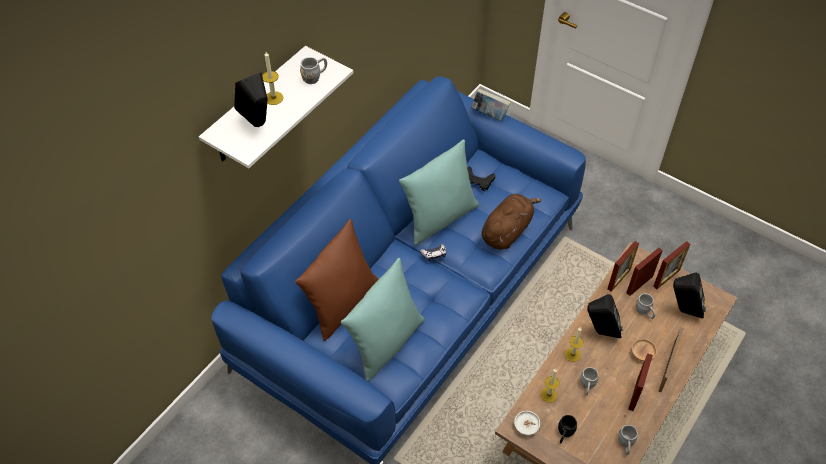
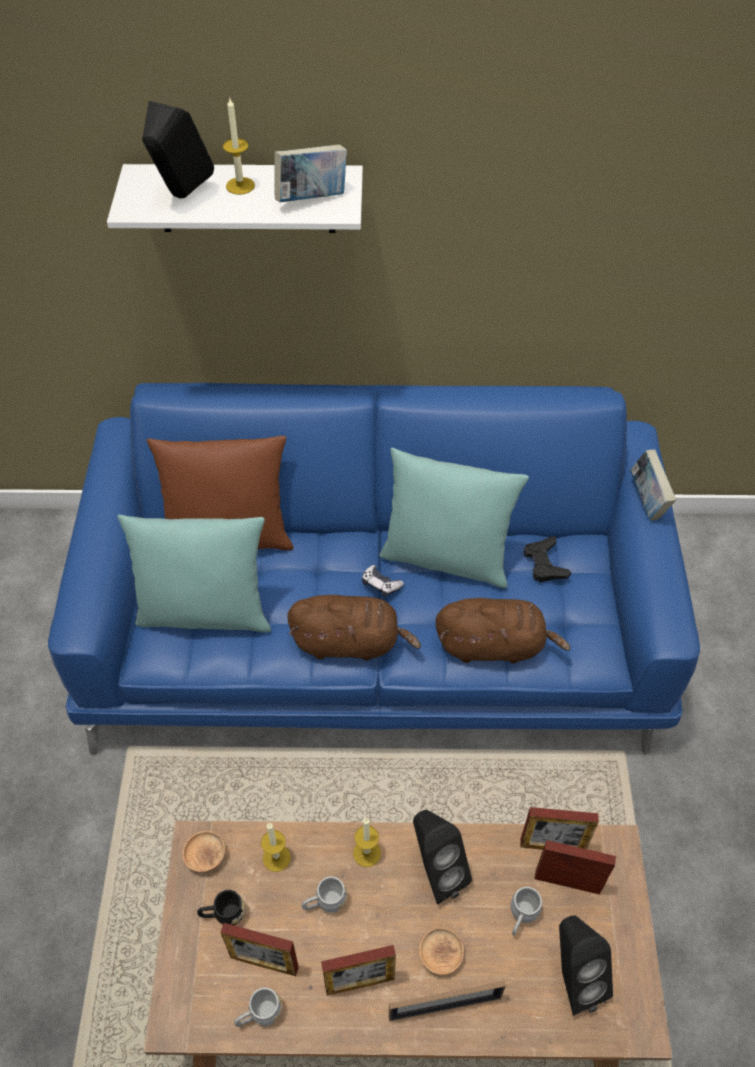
camera: 55 degrees right, 0 degrees up
(315, 77) = (311, 199): grey mug -> book
(458, 288) = (350, 642): none -> brown plush toy
(526, 426) = (205, 856): white bowl -> brown bowl
(666, 278) = (613, 917): picture frame -> picture frame (264, 962)

